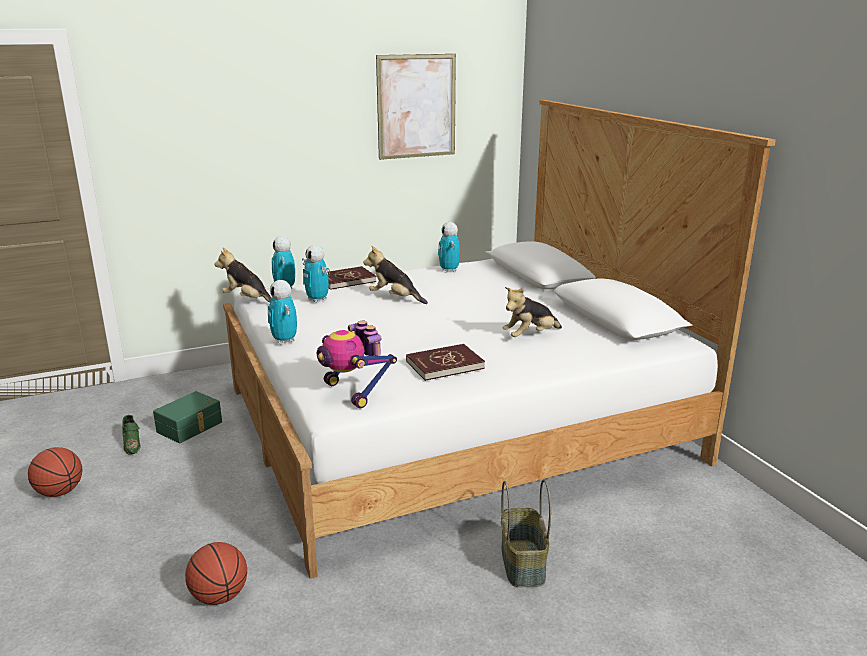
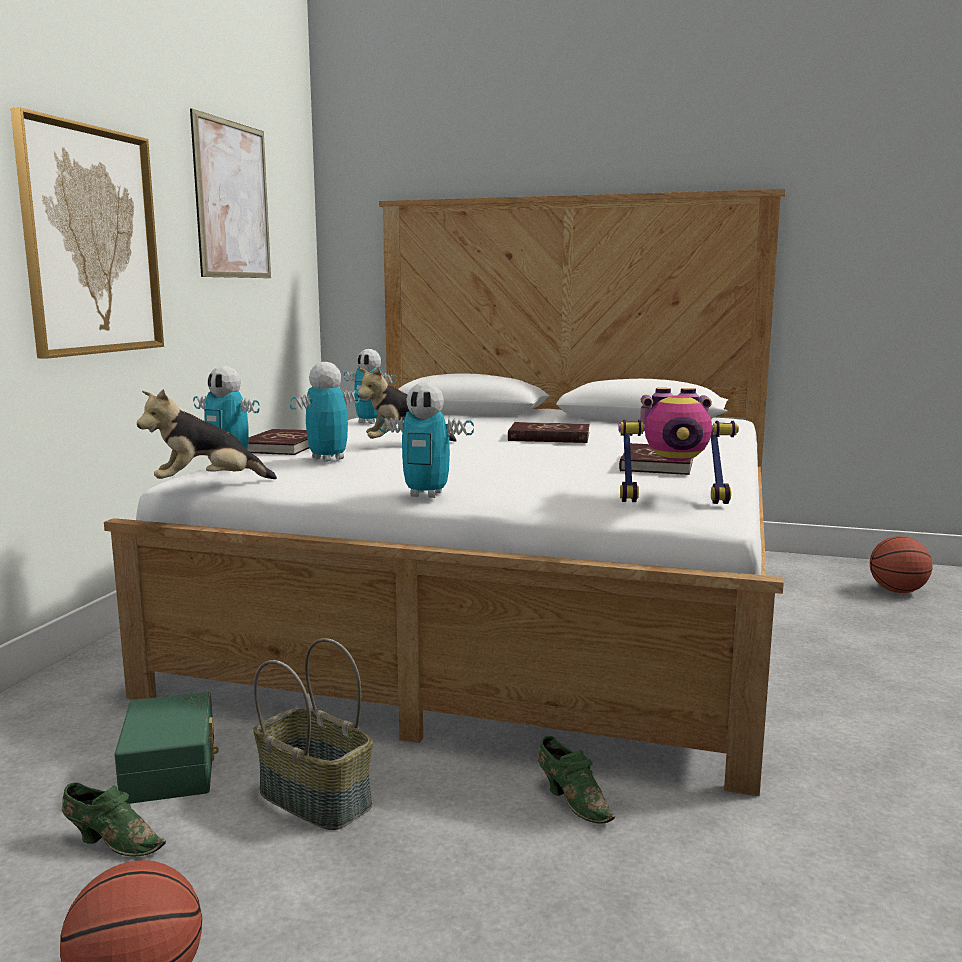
camera: 50 degrees left, 10 degrees down
(219, 596) = (739, 884): basketball -> basketball (897, 591)
(253, 526) = (573, 800): none -> green shoe
(283, 148) = (91, 241): none -> picture
(317, 300) = (328, 459): toy robot -> toy robot turned 135 degrees clockwise
(479, 318) = (549, 437): none -> red book
(523, 564) = (841, 669): basket -> basket (317, 798)
(530, 336) = (630, 437): plush toy -> none

